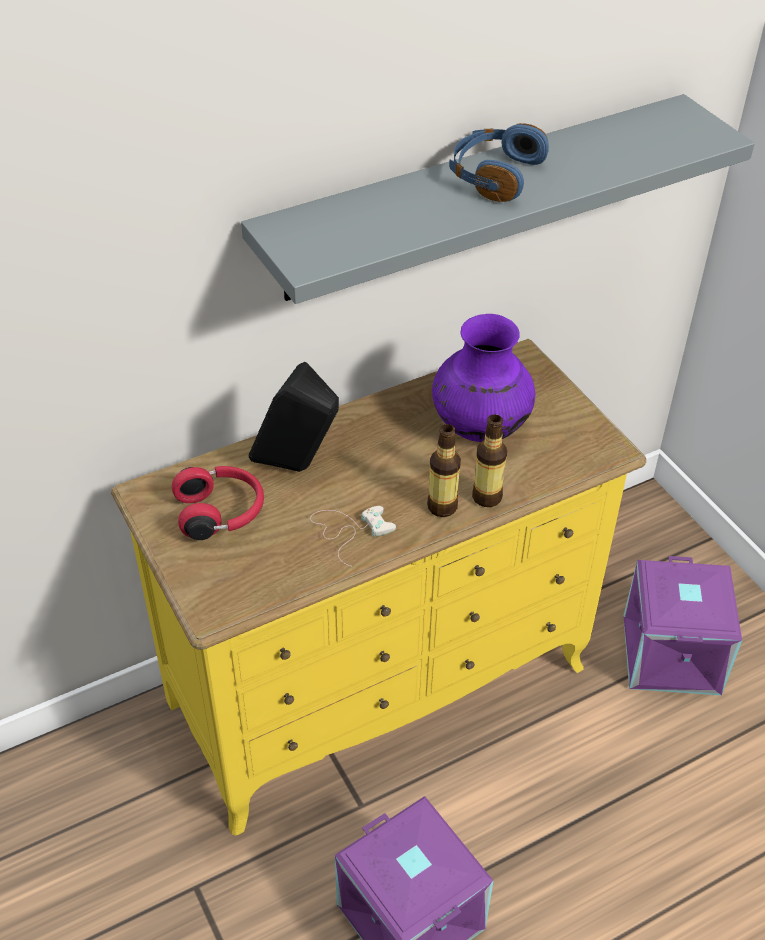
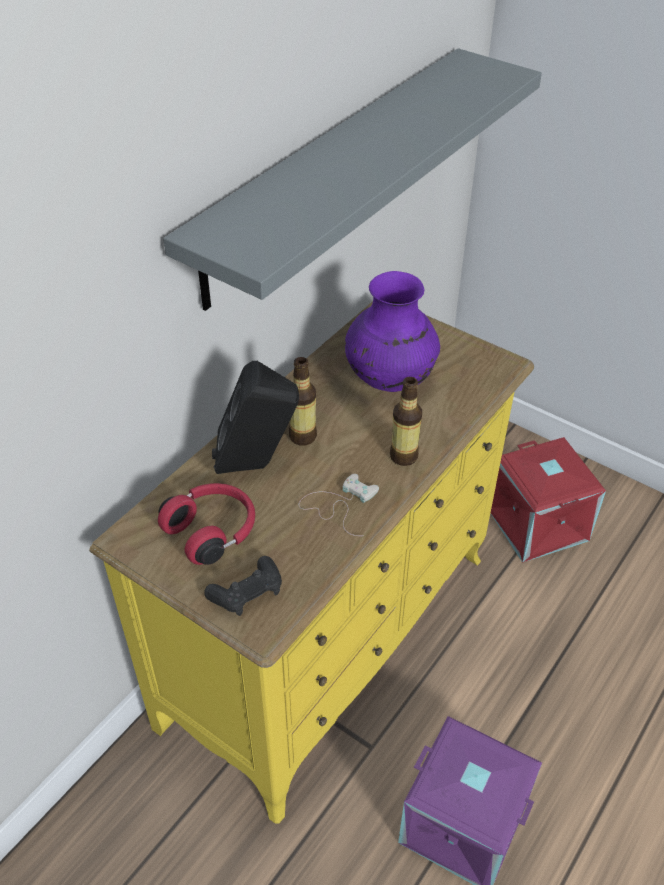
camera: 25 degrees left, 0 degrees up
(217, 578) = (247, 593): none -> black game controller
(487, 497) = (434, 435): bottle -> bottle (303, 436)
(494, 176) = (362, 143): blue headphones -> none
(673, 655) = (539, 523): purple storage box -> red storage box

